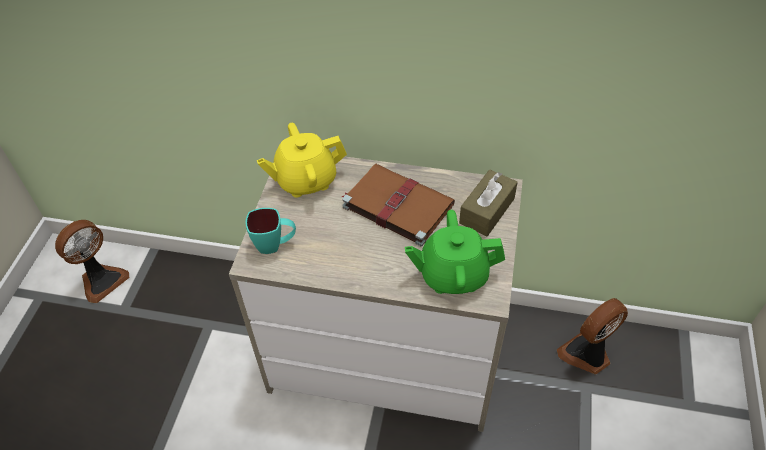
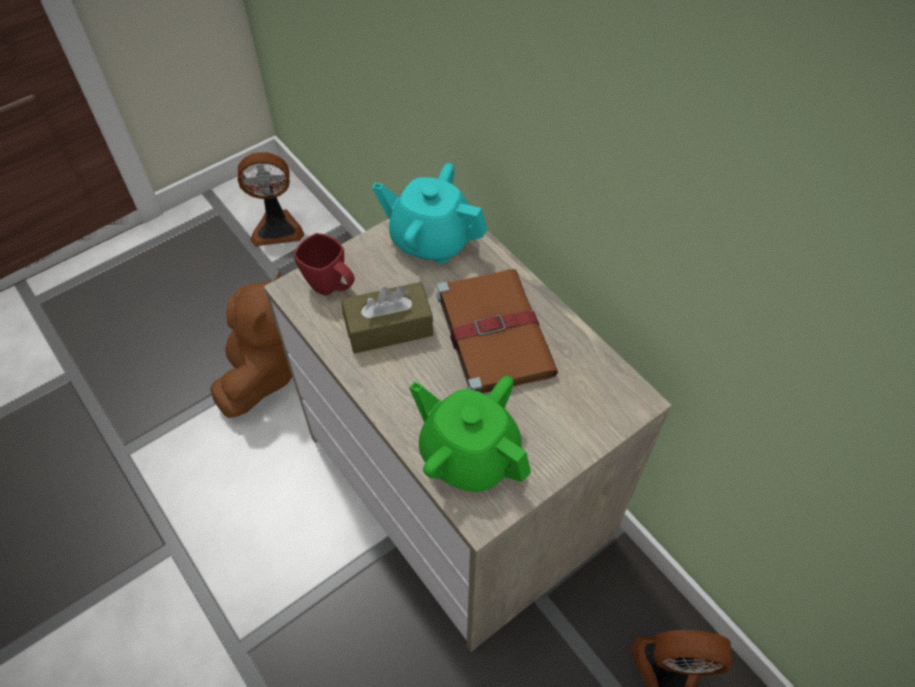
camera: 40 degrees right, 5 degrees up
(187, 378) = (262, 370): none -> brown plush toy
(275, 245) = (332, 288): turquoise mug -> red mug
(305, 180) = (431, 240): yellow teapot -> turquoise teapot
(487, 211) = (586, 411): brown tissue box -> brown tissue box (389, 328)

